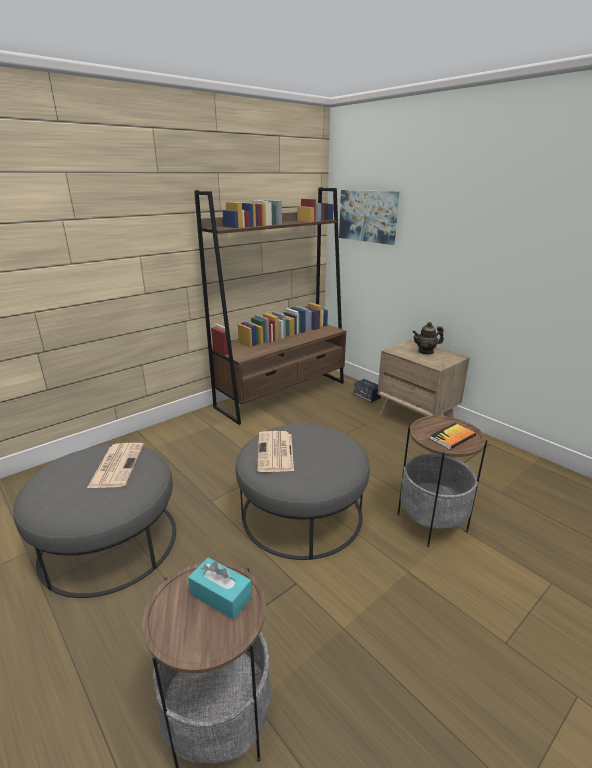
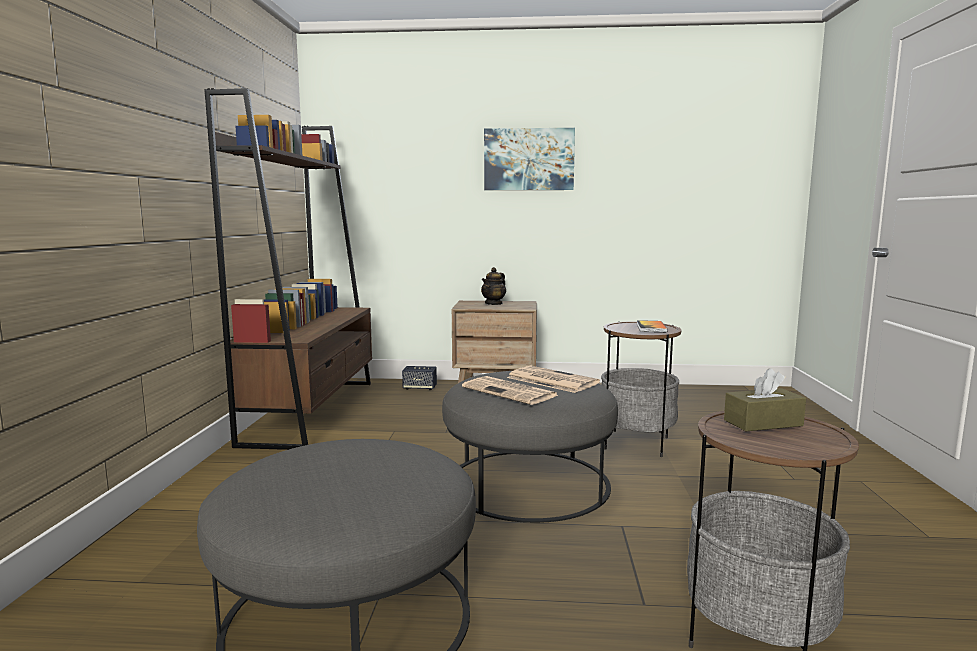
camera: 45 degrees left, 15 degrees down
(117, 465) = (351, 455): newspaper -> newspaper (551, 380)
(221, 595) = (763, 423): turquoise tissue box -> brown tissue box
(368, 216) = (375, 162): picture -> picture (529, 159)

